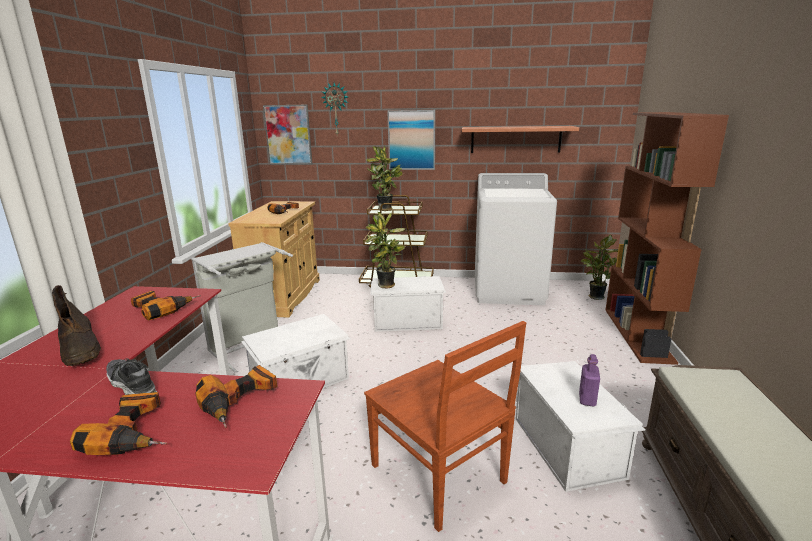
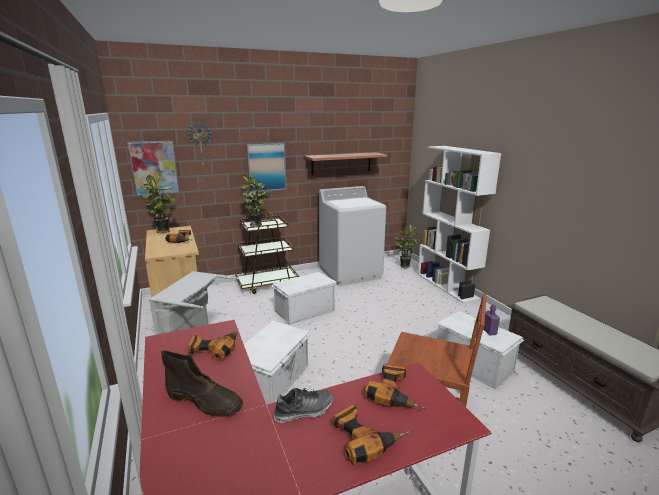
camera: 30 degrees left, 0 degrees up
(132, 386) = (304, 411): shoe -> shoe turned 150 degrees clockwise
(386, 286) = (292, 287): potted plant -> potted plant (163, 232)
(638, 334) = (447, 286): brown bookcase -> white bookcase

